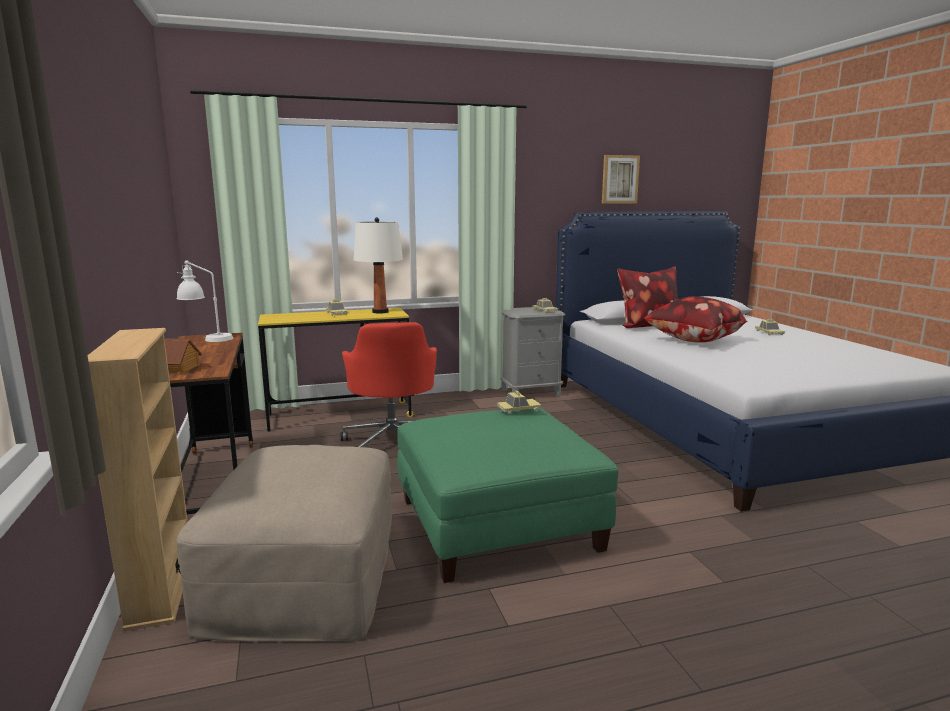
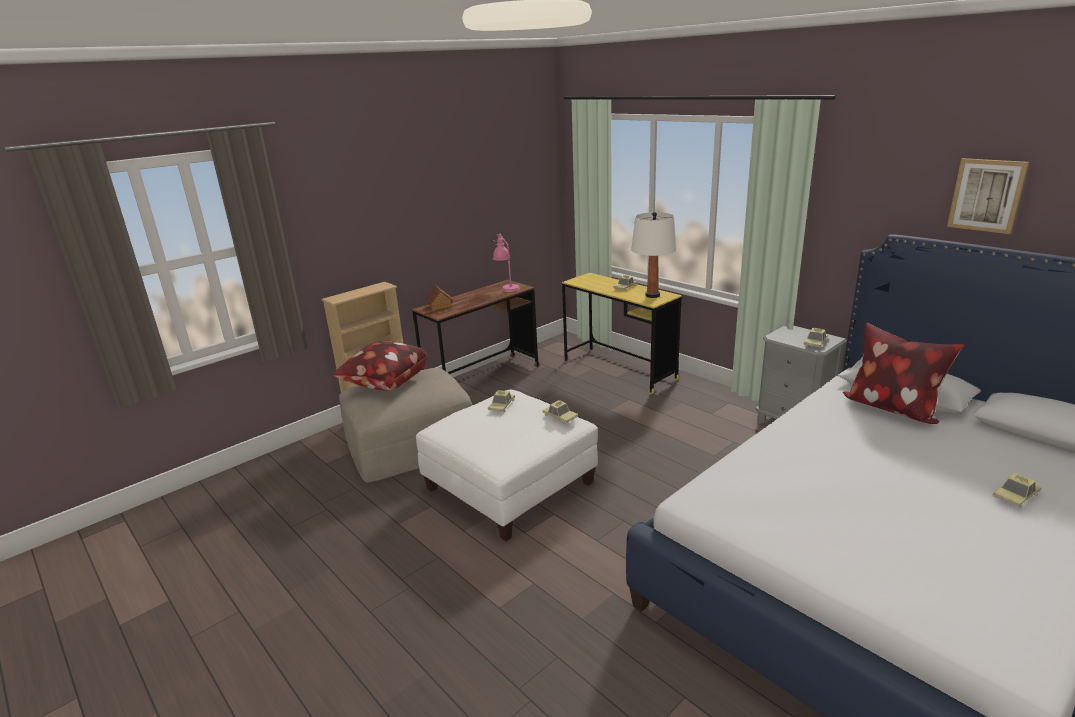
camera: 65 degrees right, 10 degrees up
(207, 339) = (506, 287): white table lamp -> pink table lamp
(393, 442) = (596, 405): red office chair -> none
(455, 427) = (501, 405): none -> toy car
(497, 523) = (509, 485): green ottoman -> white ottoman
(693, 341) = (850, 446): pillow -> pillow (384, 384)

